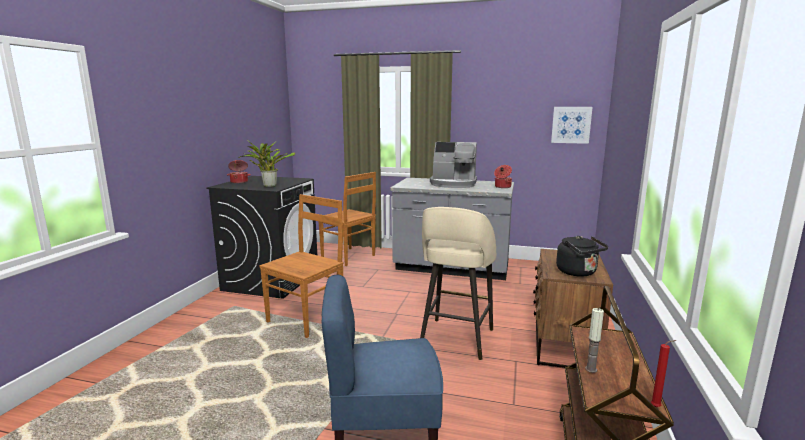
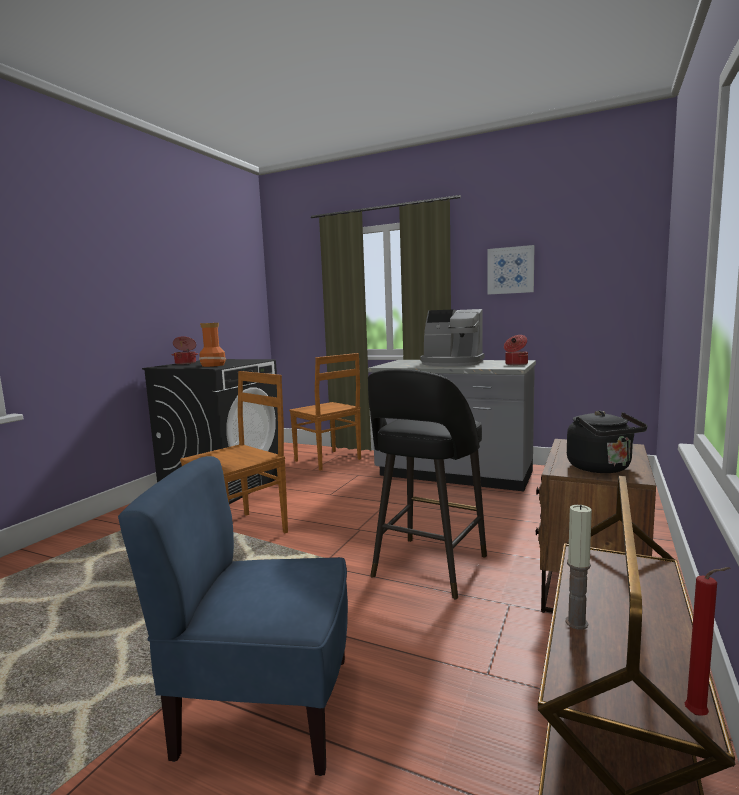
camera: 10 degrees right, 5 degrees down
(268, 186) = (212, 365): potted plant -> vase
(455, 340) = (428, 568): beige stool -> black stool
(571, 125) = (613, 280): picture -> picture (510, 270)

